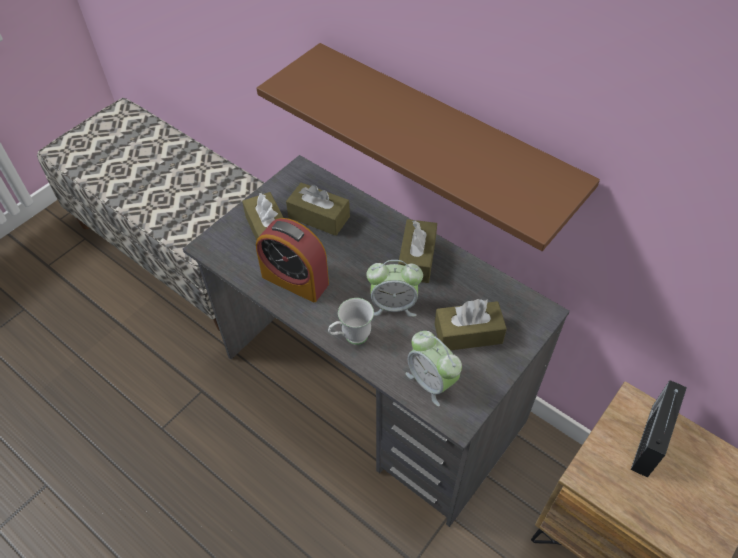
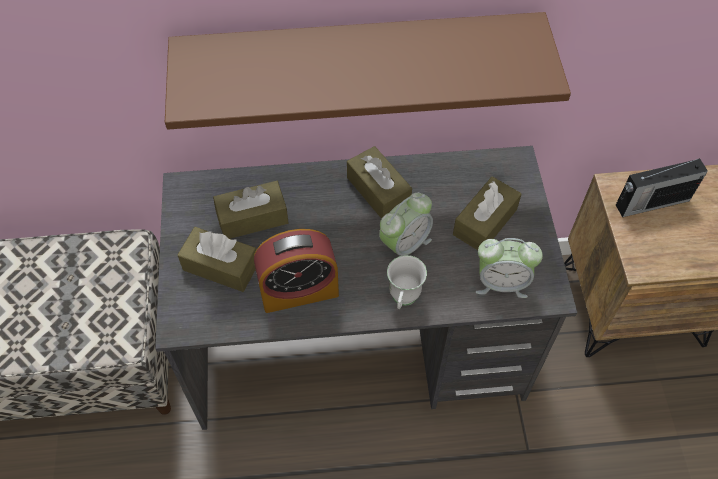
camera: 45 degrees left, 5 degrees up
(650, 439) = (651, 203): radio -> radio turned 90 degrees counterclockwise

